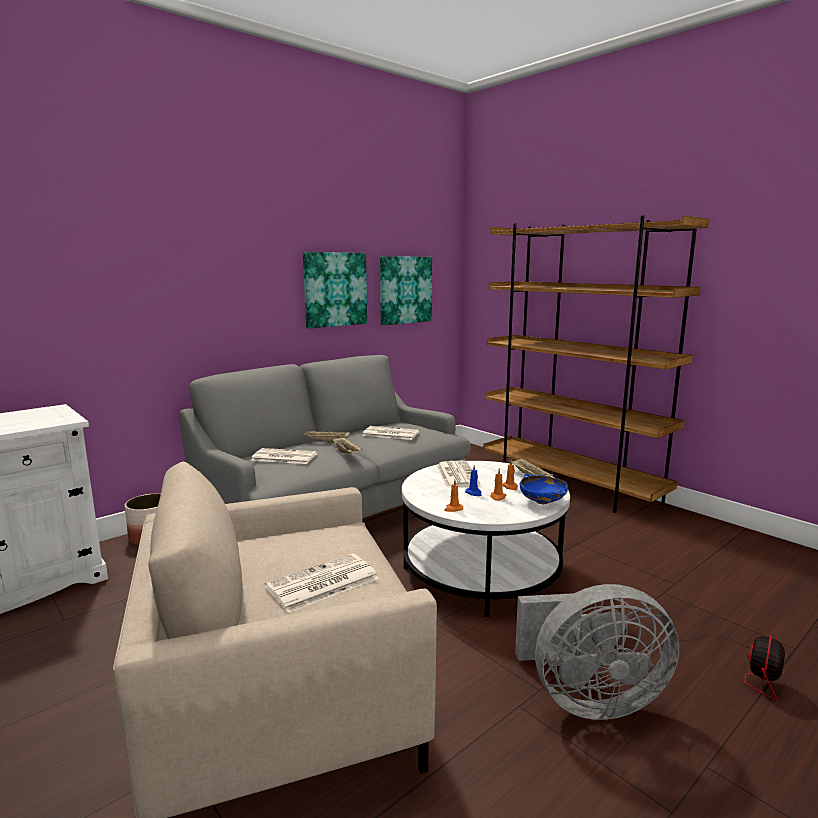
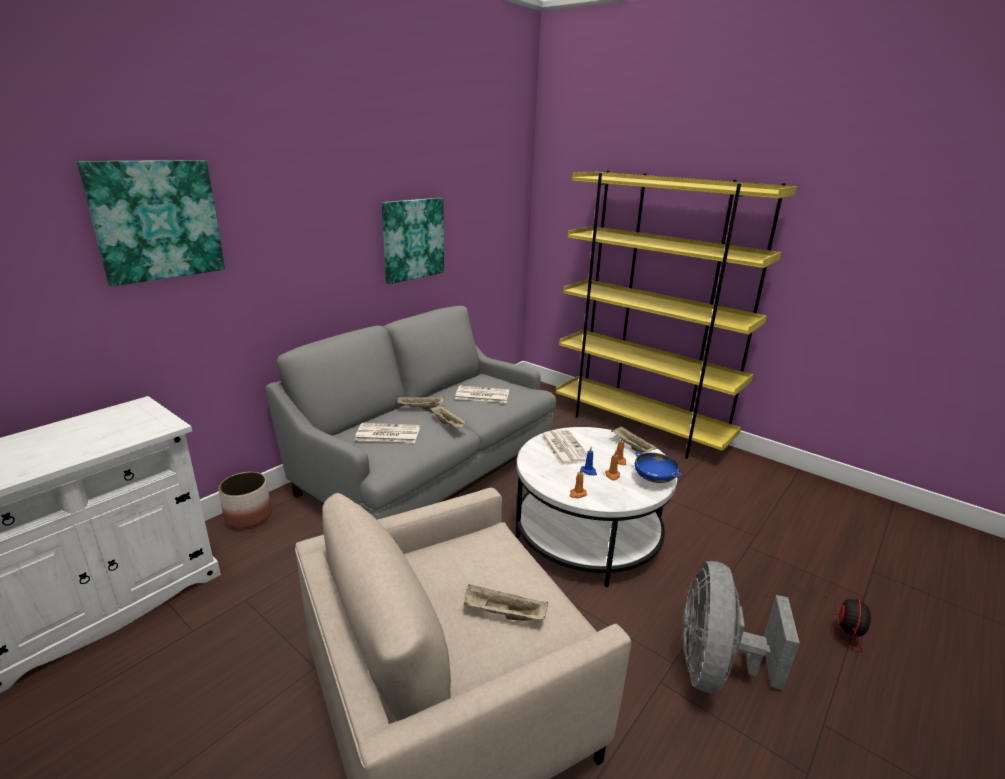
camera: 10 degrees left, 10 degrees up
(321, 584) = (503, 614): newspaper -> beige tray
(405, 290) = (478, 233): picture -> picture (157, 220)
(570, 485) = (640, 428): brown bookcase -> yellow bookcase
(588, 699) = (715, 668): grey fan -> grey fan turned 120 degrees clockwise

